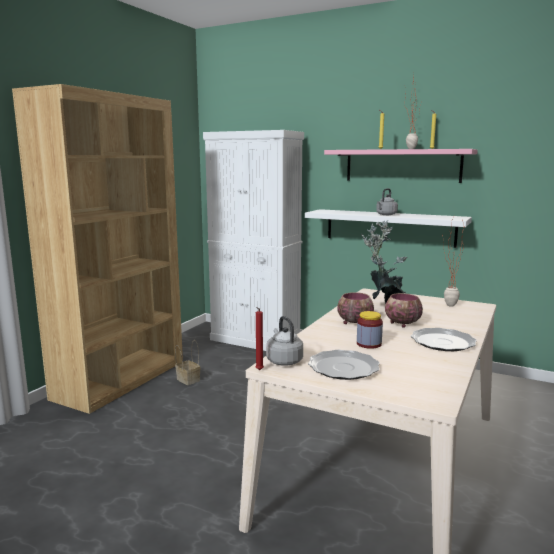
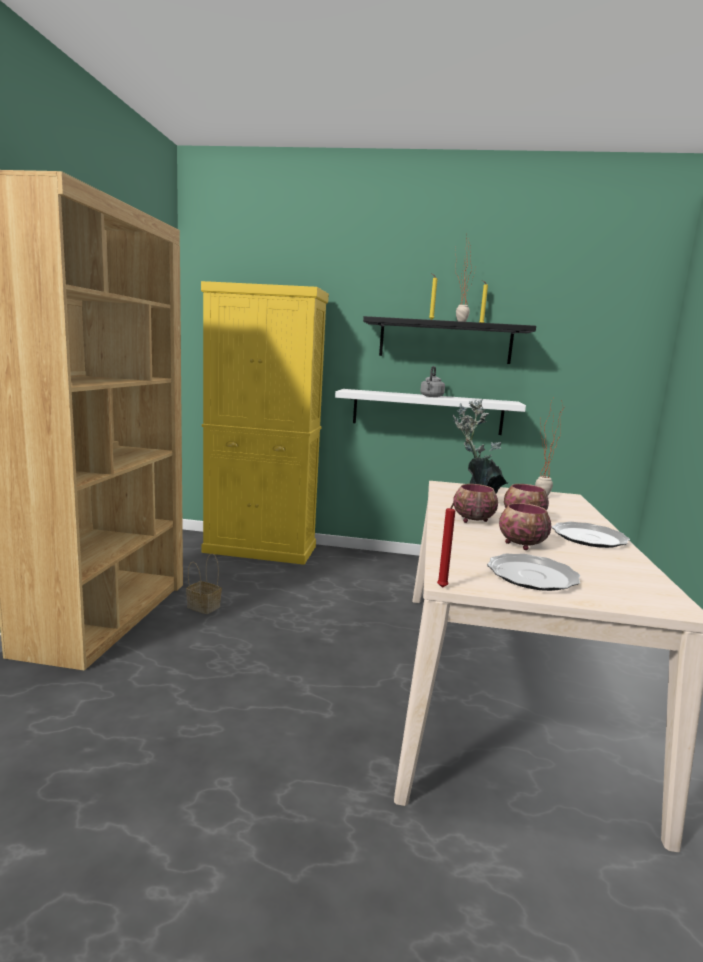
camera: 20 degrees left, 0 degrees up
(255, 340) = (260, 549): white cabinet -> yellow cabinet
(283, 360) = (455, 572): grey kettle -> none
(369, 344) = (520, 544): jar -> bowl
(402, 165) = (445, 341): pink shelf -> black shelf

